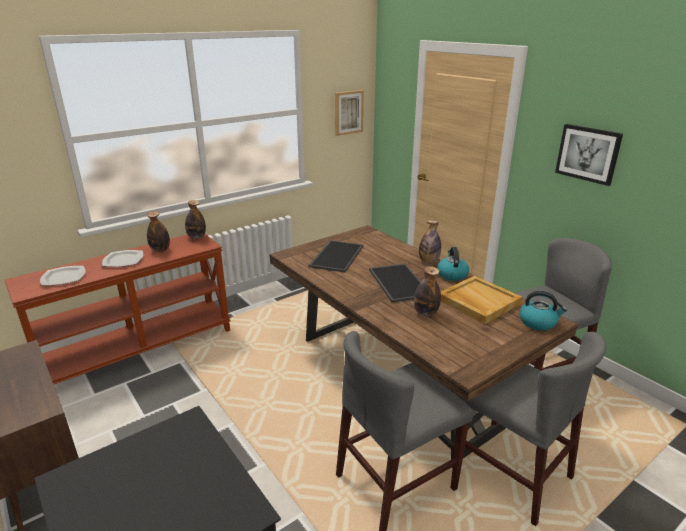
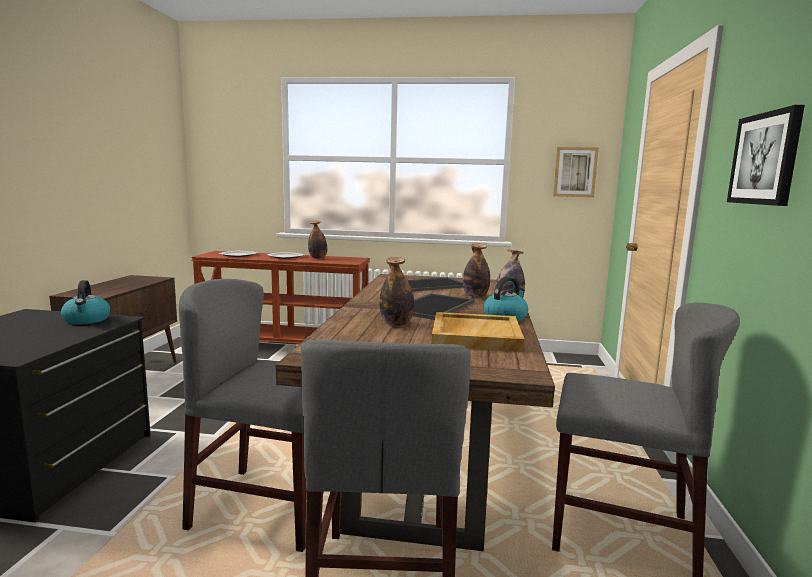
camera: 45 degrees right, 15 degrees down
(196, 237) = (356, 258): bottle -> bottle (475, 296)
(538, 322) = (499, 366): kettle -> kettle (87, 320)

